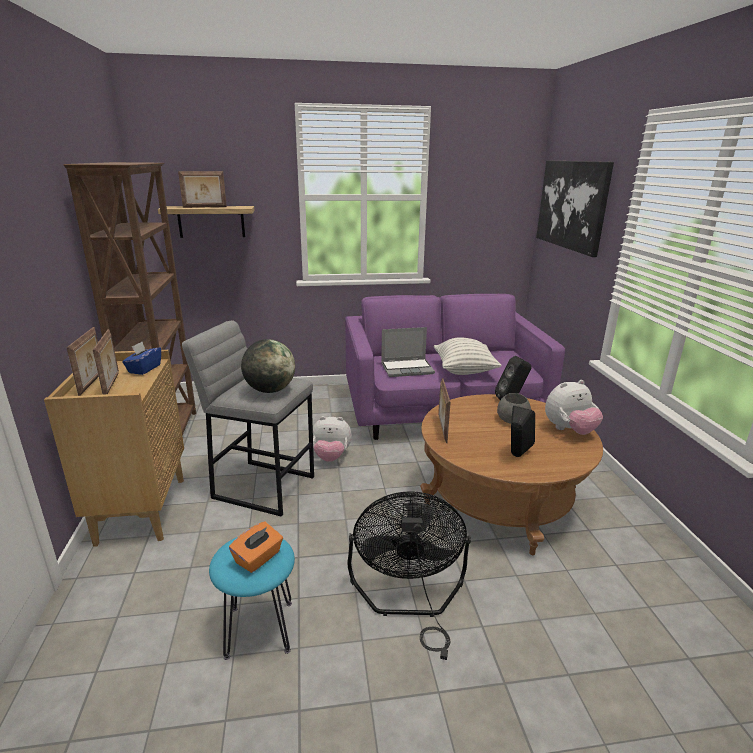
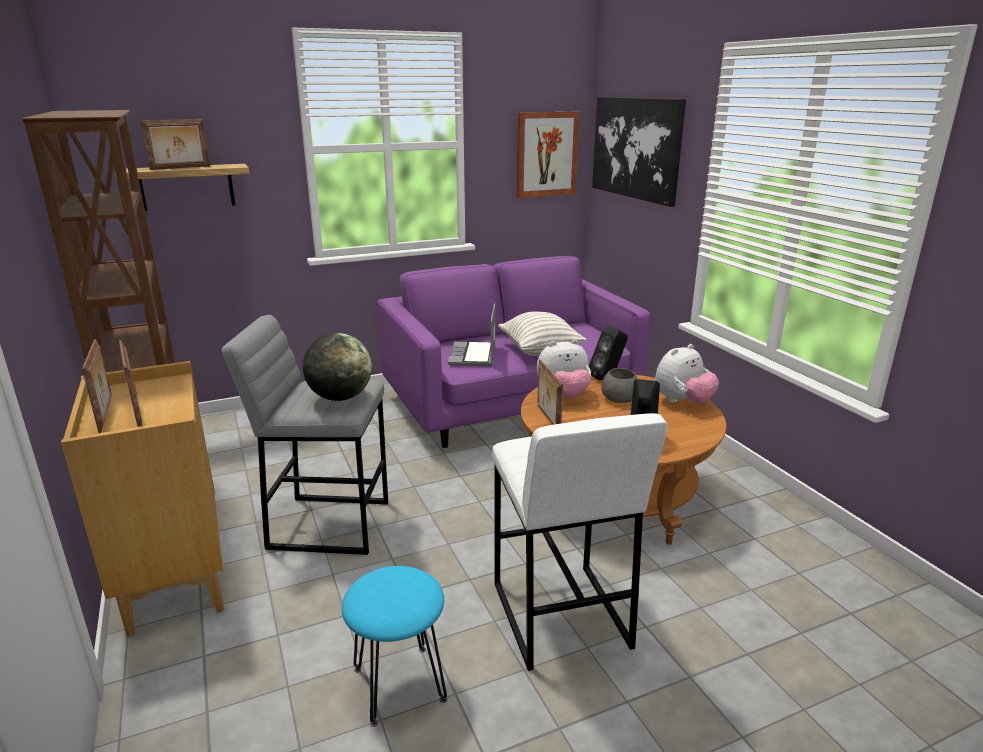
camera: 15 degrees left, 0 degrees up
(144, 369) = (167, 389): blue tissue box -> none
(258, 558) = (403, 594): orange tissue box -> none
(331, 457) = (399, 475): plush toy -> plush toy (563, 395)
(407, 368) = (473, 356): laptop -> laptop turned 120 degrees clockwise
(411, 601) = (561, 617): black fan -> white stool
(498, 208) = (546, 154): none -> picture

